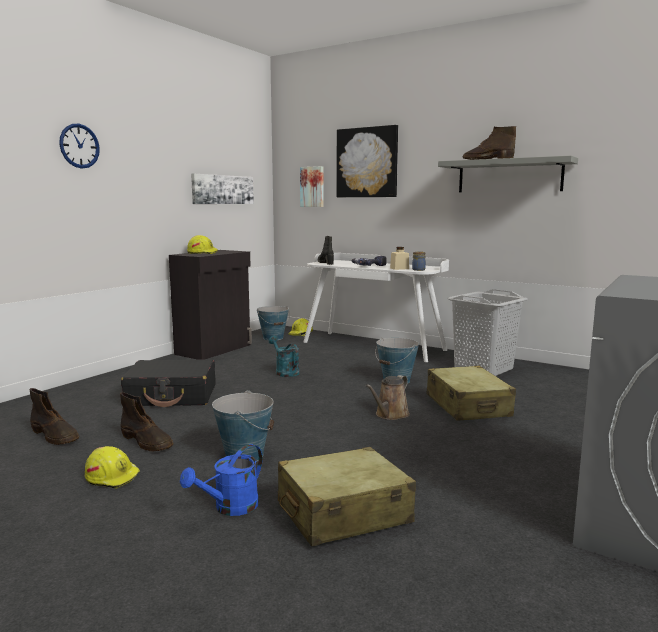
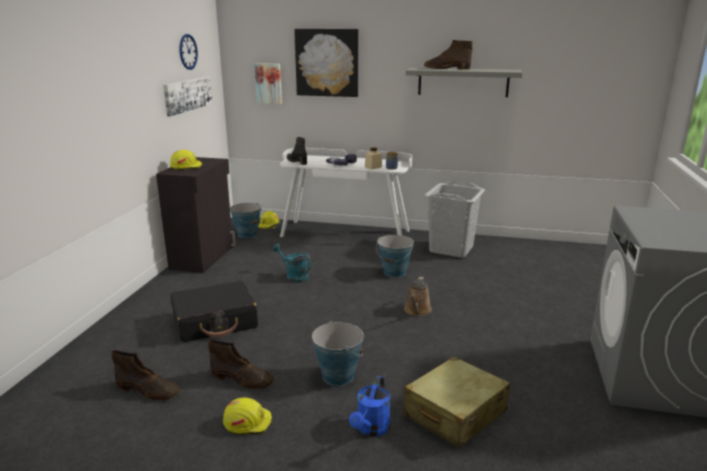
camera: 20 degrees left, 10 degrees up
(79, 146) = (74, 79): wall clock -> wall clock (188, 52)
(468, 406) = (466, 291): beige suitcase -> none

